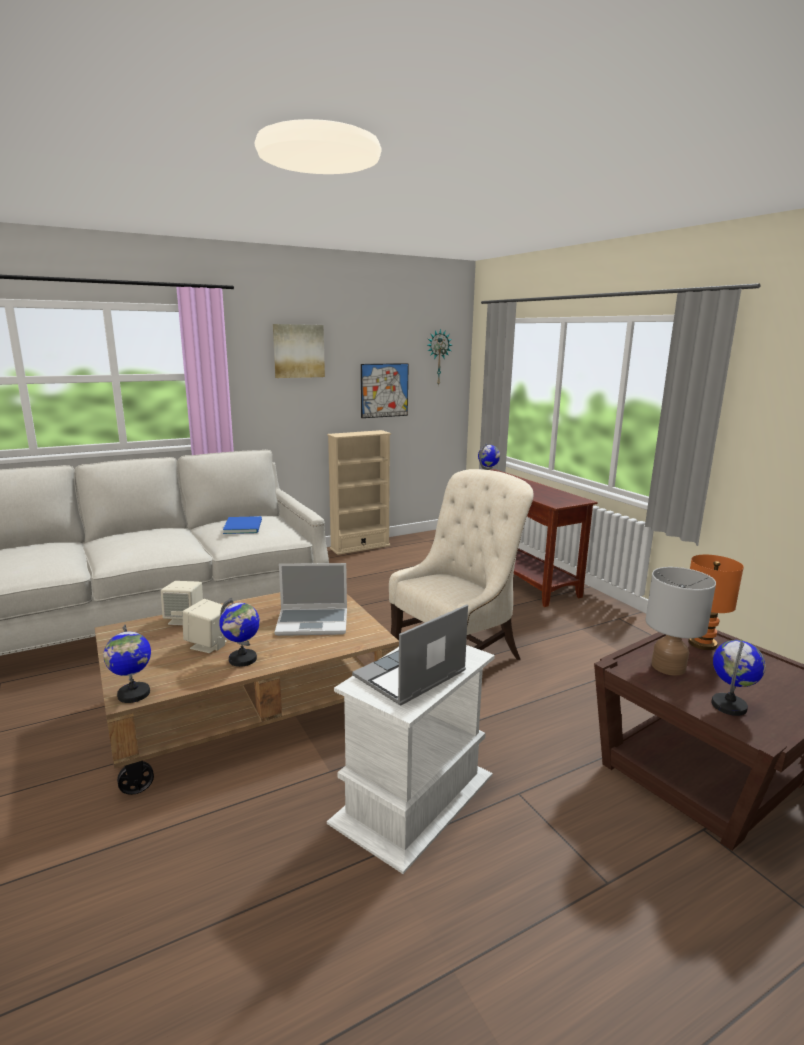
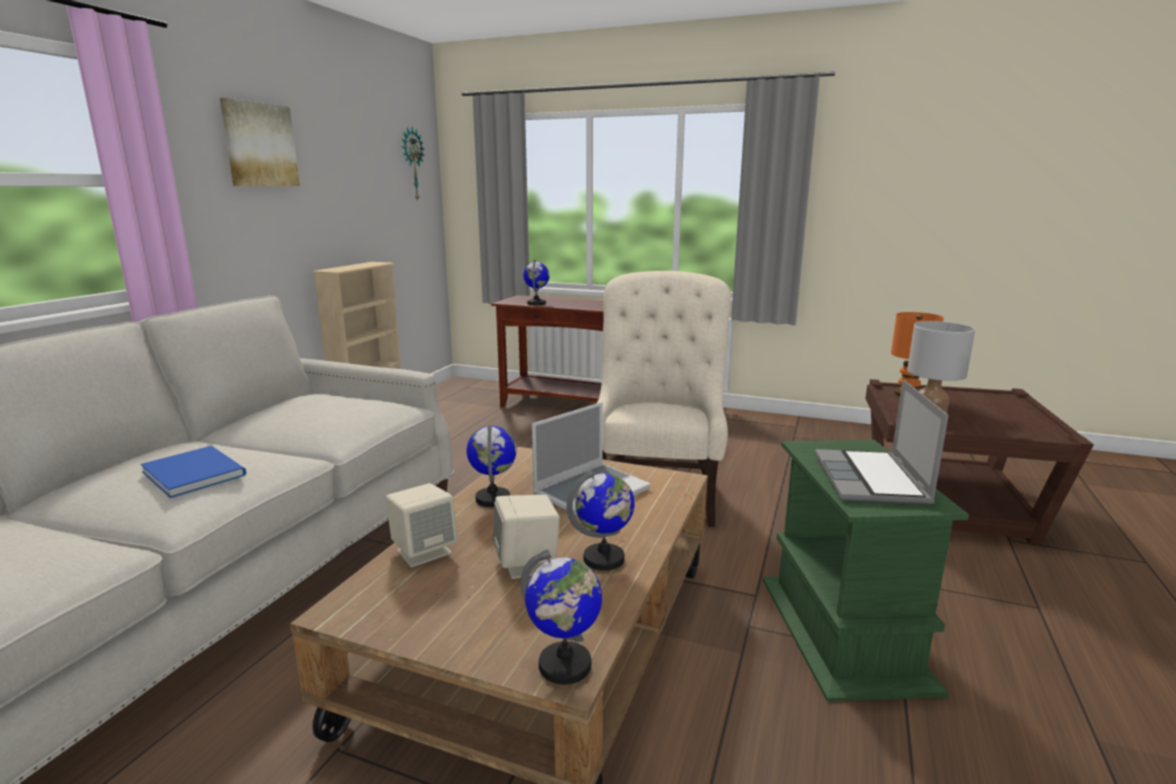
camera: 40 degrees left, 0 degrees up
(244, 526) = (315, 411): blue book -> blue book (195, 472)
(384, 390) = (364, 207): picture -> none
(413, 799) = (844, 632): white side table -> green side table
(729, 706) = (1007, 426): globe -> globe (493, 499)

